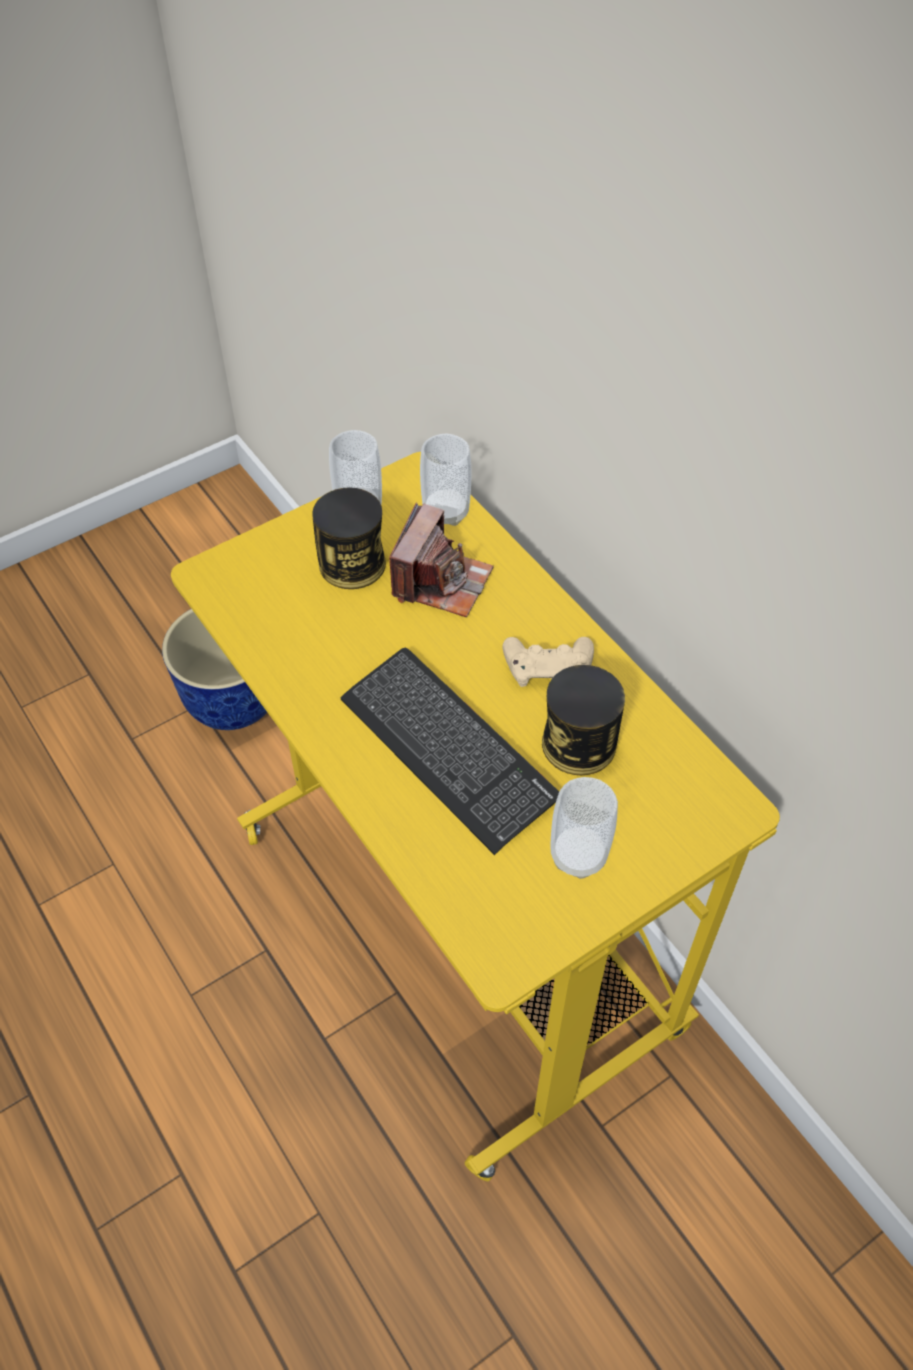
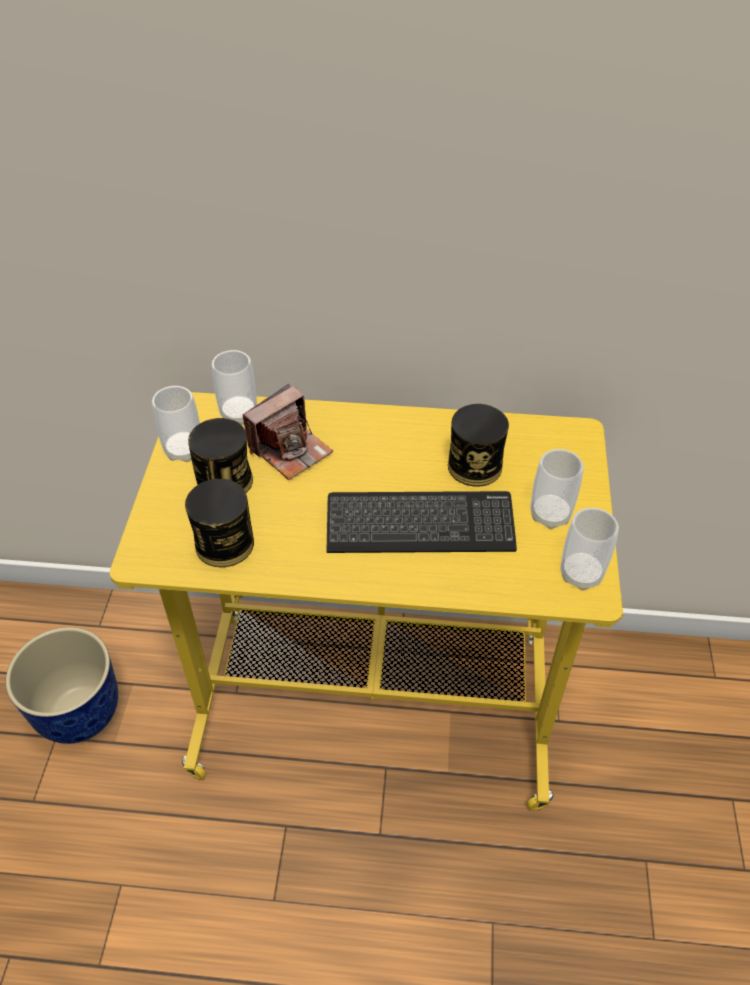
camera: 50 degrees left, 5 degrees down
(279, 617) = (224, 544): none -> can
(441, 581) = (290, 449): camera -> camera turned 75 degrees clockwise
(520, 935) = (581, 574): none -> cup
(548, 666) = (407, 444): beige game controller -> none

